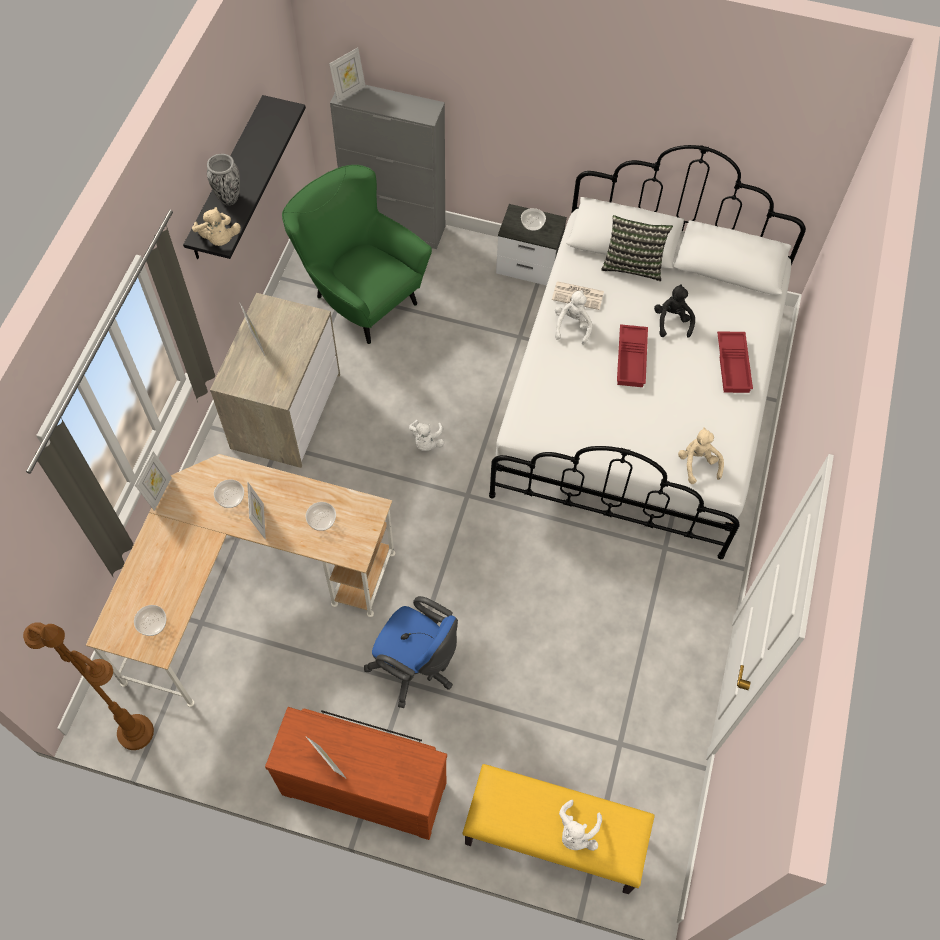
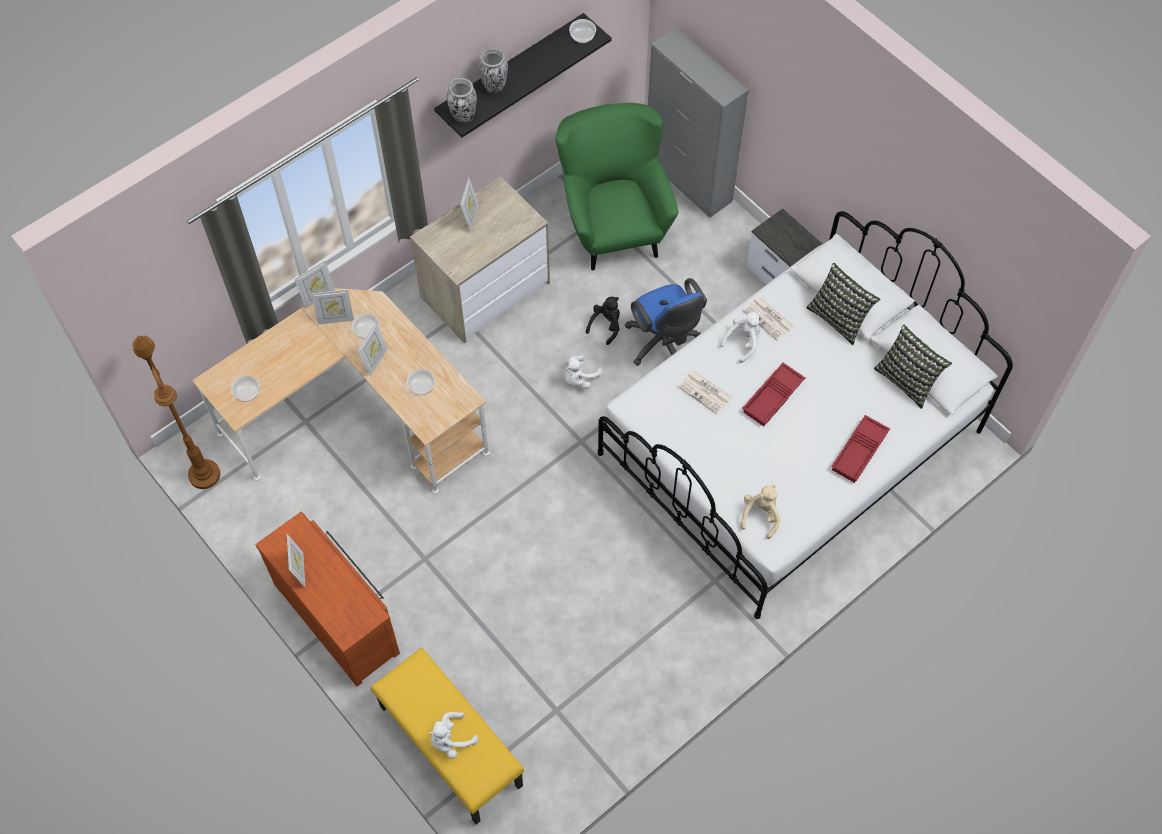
camera: 35 degrees right, 0 degrees up
(219, 239) = (463, 117): beige plush toy -> vase
(349, 92) = (674, 42): picture frame -> picture frame (336, 319)
(415, 668) = (440, 553): blue office chair -> blue office chair (664, 345)
(532, 224) = (789, 237): bowl -> bowl (582, 36)
(574, 385) = (706, 392): none -> newspaper
(672, 321) = (835, 385): black plush toy -> black plush toy (606, 325)
(723, 286) = (907, 379): none -> pillow

